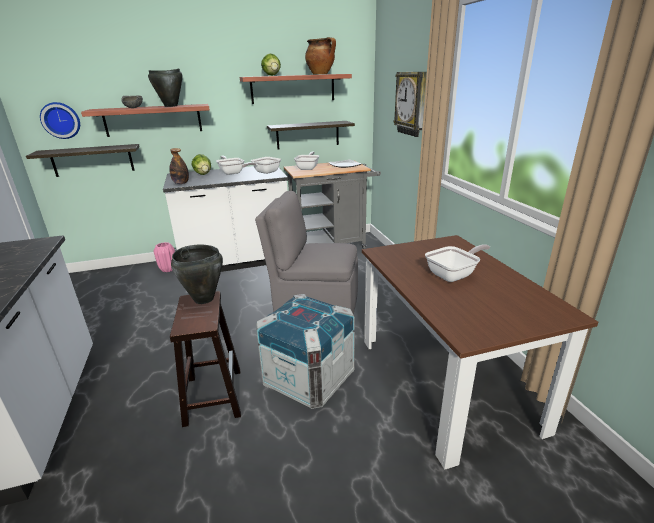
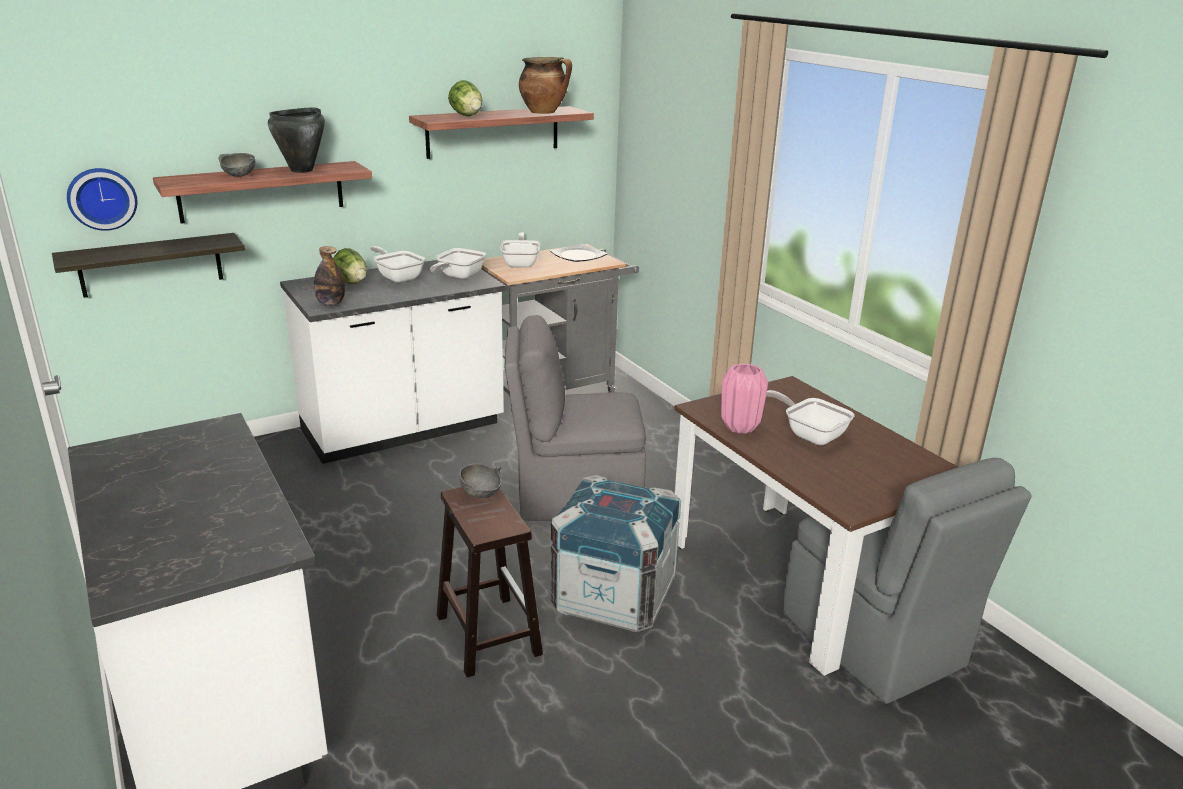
camera: 15 degrees left, 0 degrees up
(168, 269) = (283, 452): pink vase -> pink vase (739, 427)
(203, 299) = (481, 493): black cooking pot -> grey bowl
(308, 135) = (514, 205): shelf -> none
(411, 104) = (697, 170): wall clock -> none
(454, 275) = (810, 434): frying pan -> frying pan turned 90 degrees counterclockwise
(496, 445) = (875, 643): none -> grey chair

